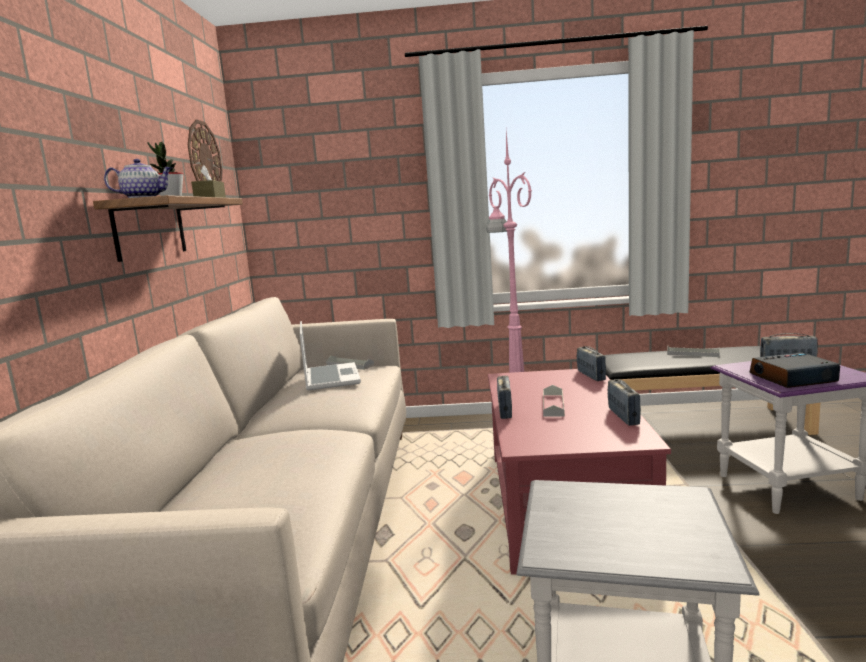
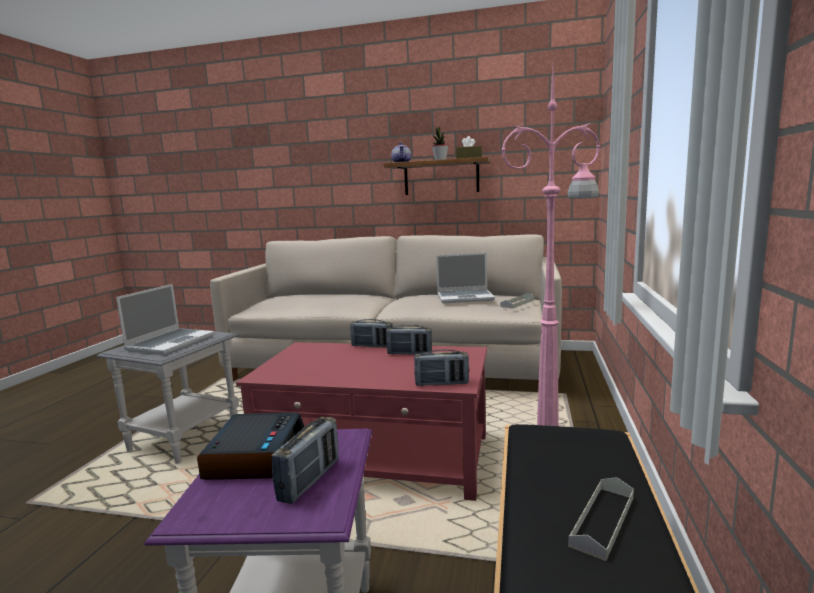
camera: 100 degrees right, 0 degrees up
(204, 159) = (532, 122): wall clock -> none
(553, 405) = (368, 360): grey tray -> none
(623, 417) = (310, 378): radio -> radio (409, 353)
(625, 519) = (171, 342): none -> laptop

